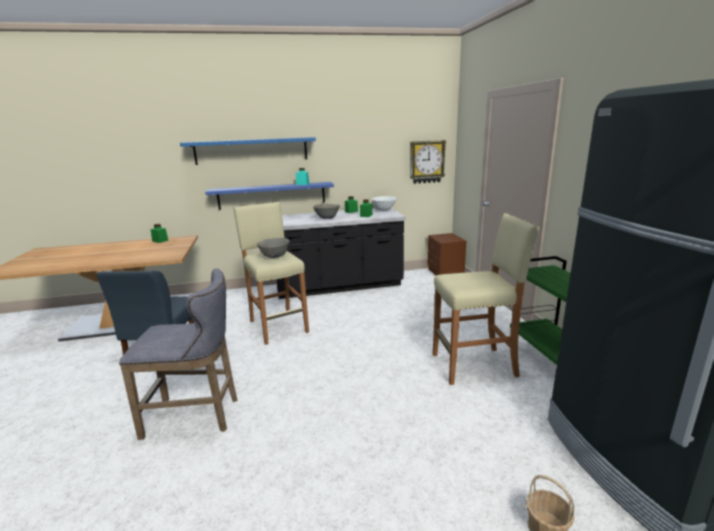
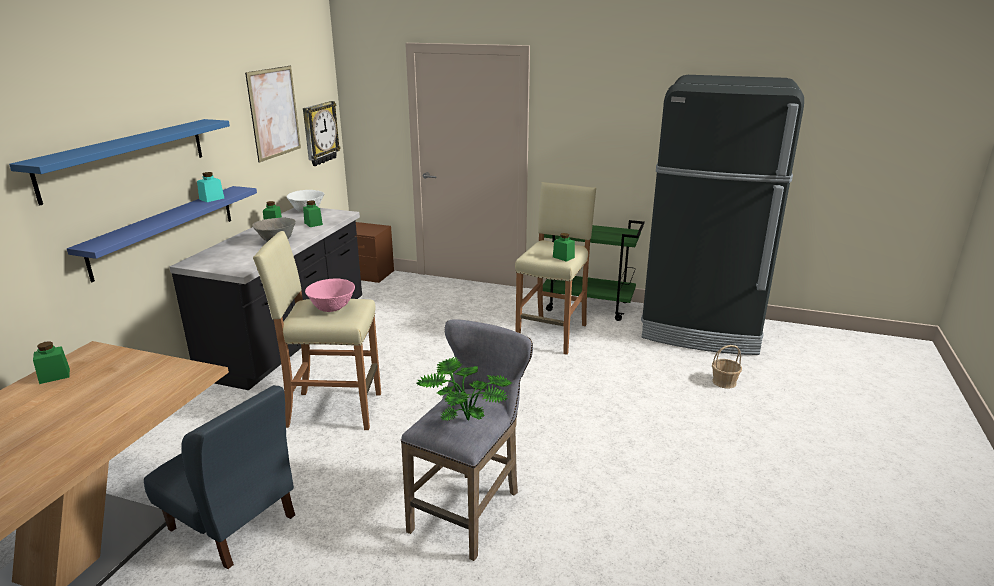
camera: 60 degrees left, 5 degrees up
(163, 335) = (466, 417): none -> potted plant
(275, 257) = (332, 309): grey bowl -> pink bowl
(379, 141) = (274, 113): none -> picture
(467, 287) = (563, 257): none -> green jar

